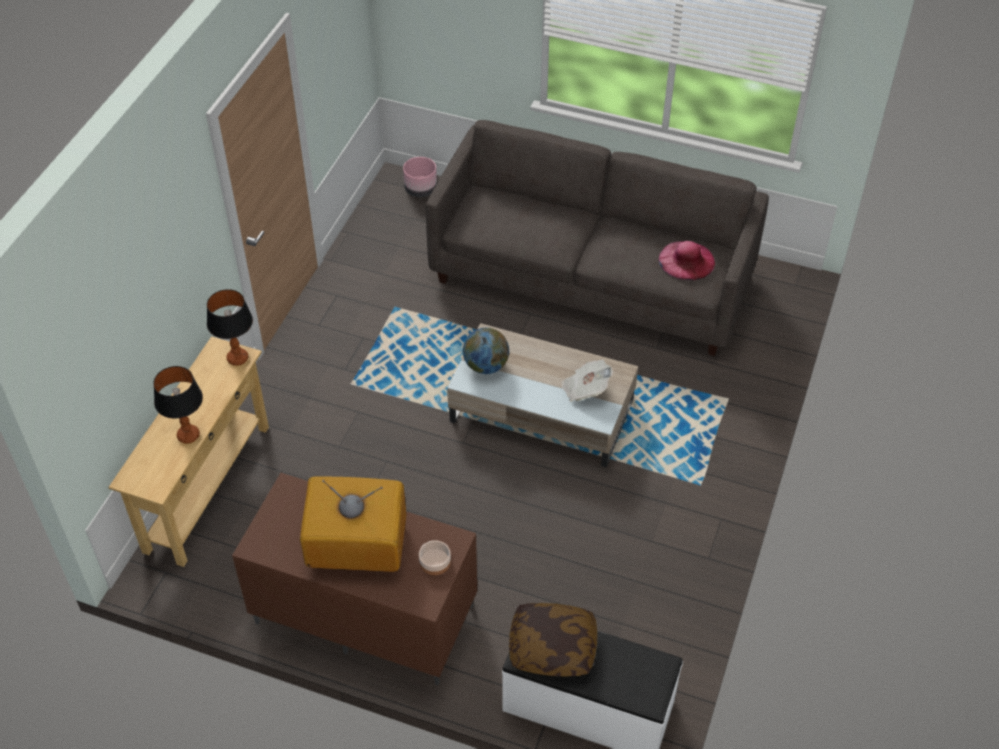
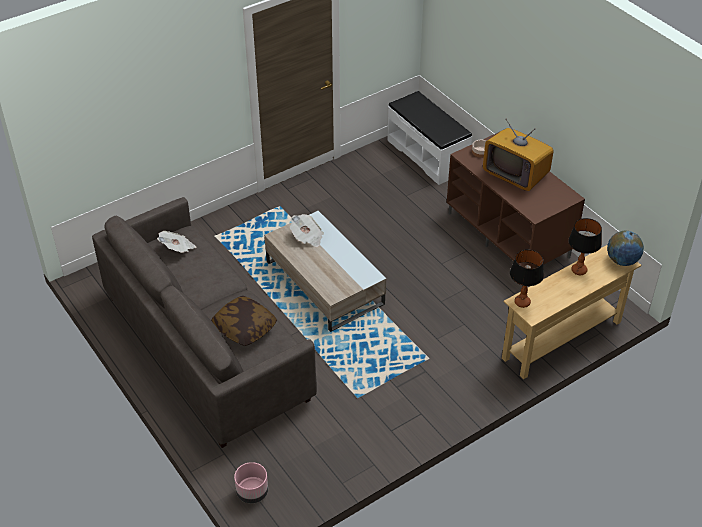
camera: 145 degrees left, 5 degrees down
(486, 366) = (351, 278): globe -> globe (622, 260)
(552, 647) = (443, 129): pillow -> pillow (244, 328)
(686, 260) = (178, 249): pink hat -> newspaper

